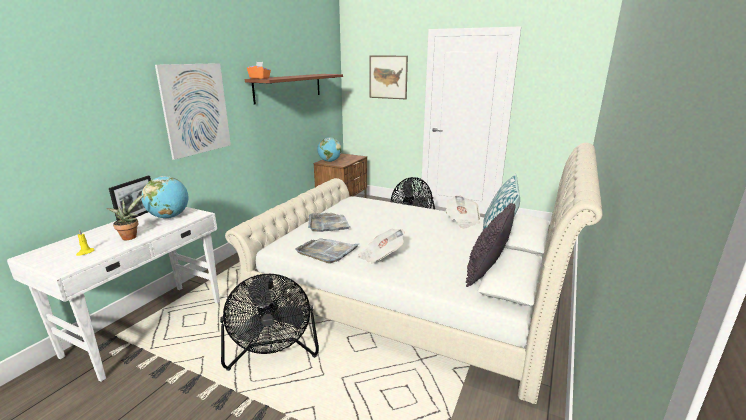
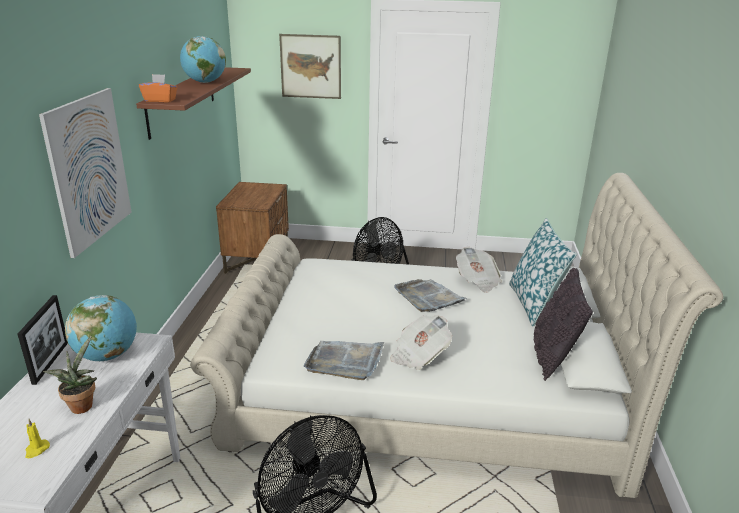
camera: 20 degrees left, 5 degrees up
(328, 224) = (312, 314): grey tray -> grey tray (428, 297)
(329, 161) = (238, 200): globe -> globe (205, 82)

